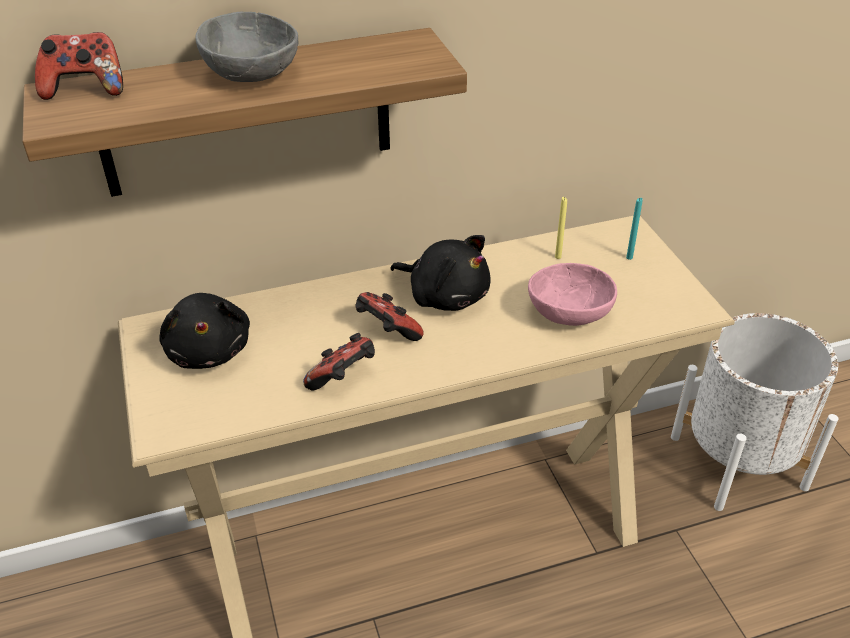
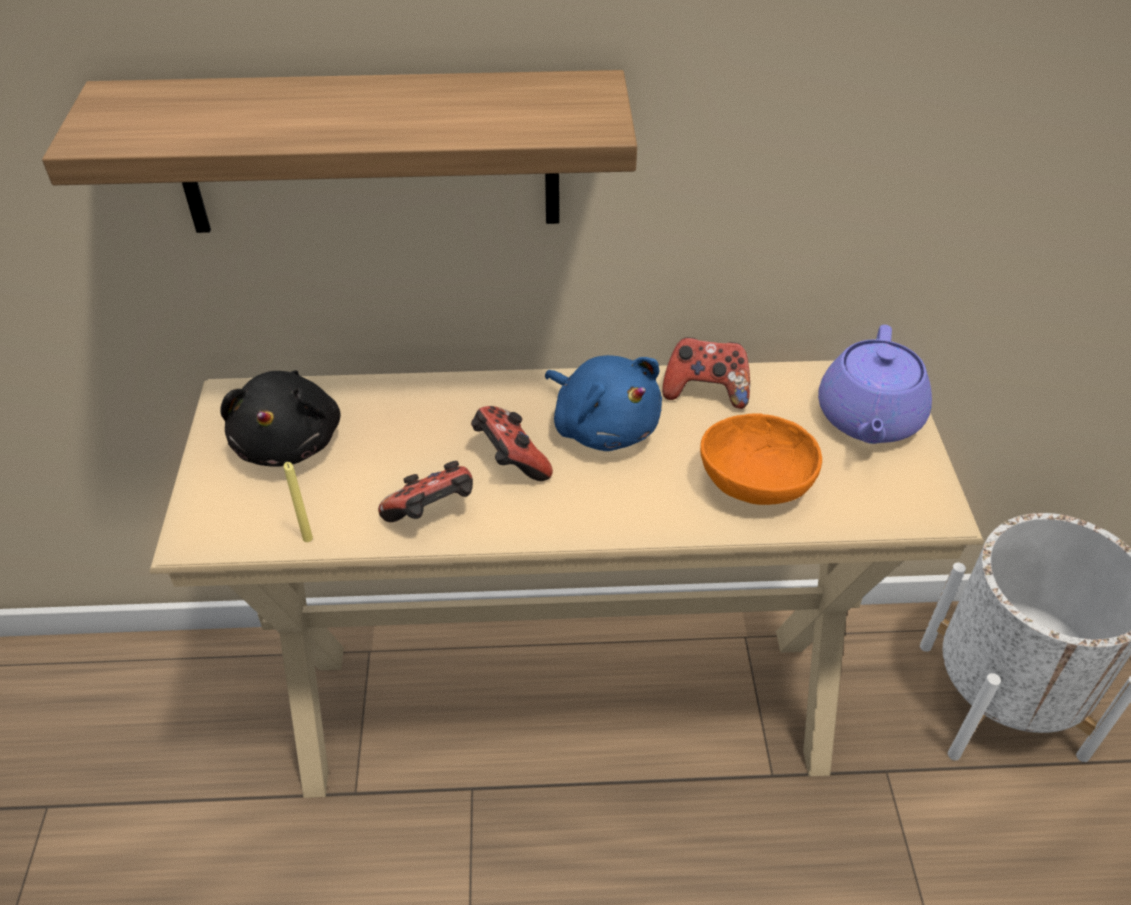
camera: 15 degrees right, 5 degrees up
(85, 89) = (150, 99): game controller -> game controller (705, 391)
(254, 73) = (361, 106): grey bowl -> none
(445, 295) = (603, 425): black plush toy -> blue plush toy
(558, 257) = (771, 399): yellow candle -> yellow candle (307, 538)
(568, 312) = (754, 481): pink bowl -> orange bowl
(629, 257) = (868, 419): turquoise candle -> purple teapot

